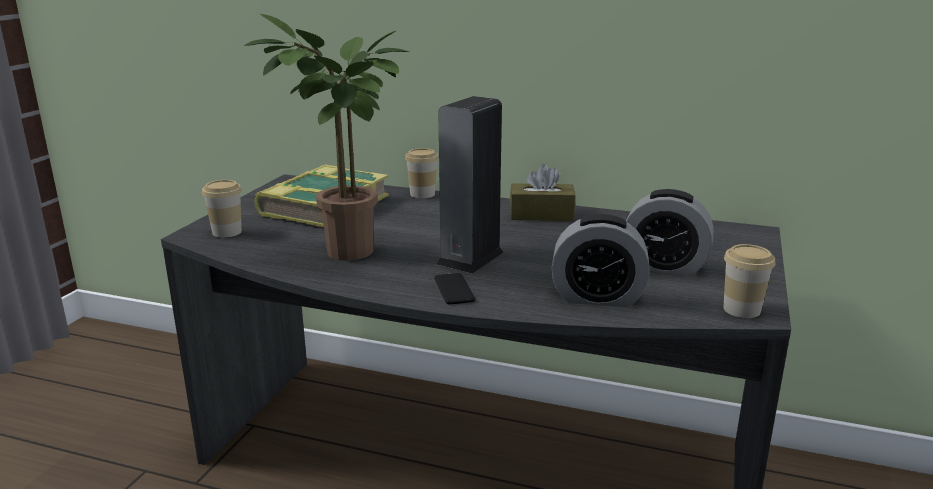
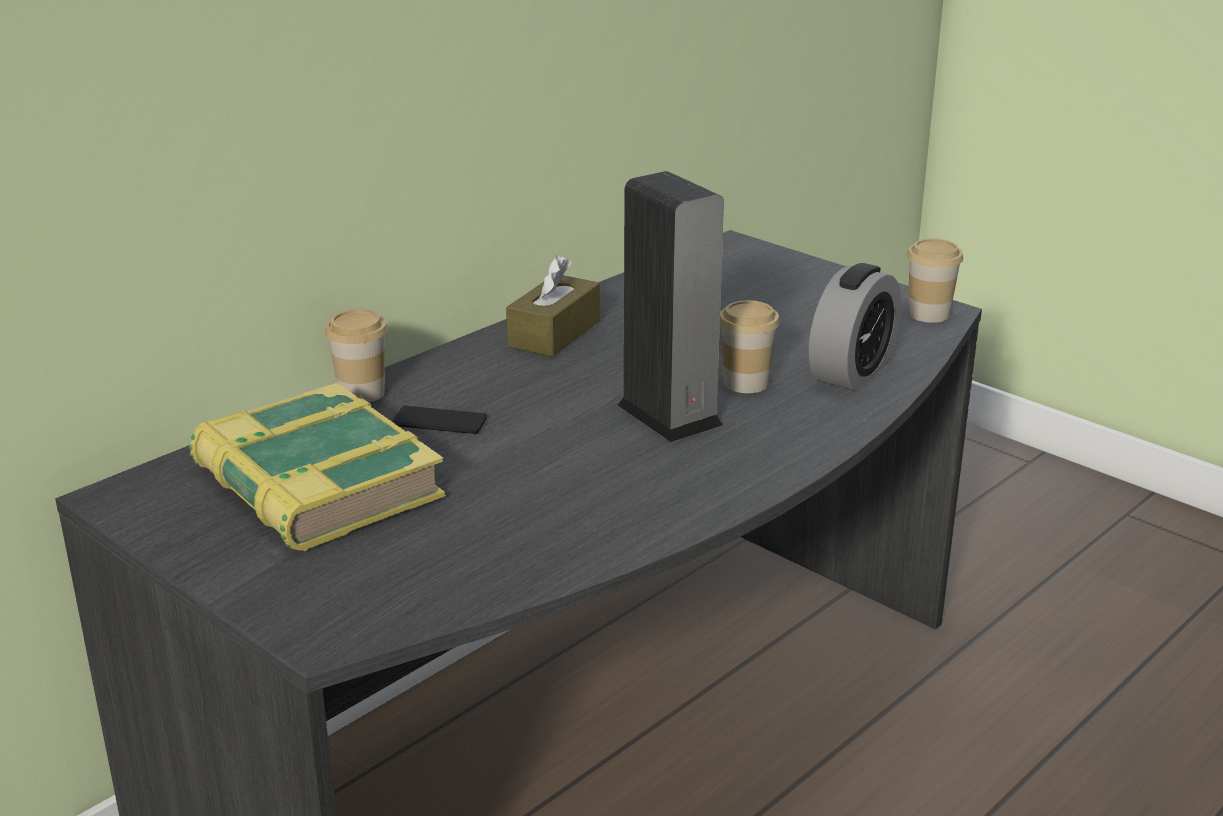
camera: 65 degrees left, 5 degrees up
(227, 232) = (350, 598): cup -> cup (746, 383)
(346, 254) = (572, 501): potted plant -> none
(454, 289) = (766, 447): phone -> phone (439, 421)
(664, 266) = (793, 315): alarm clock -> none

